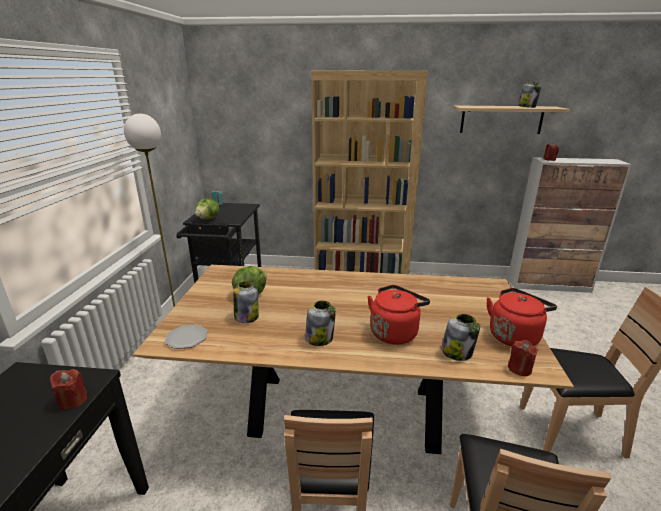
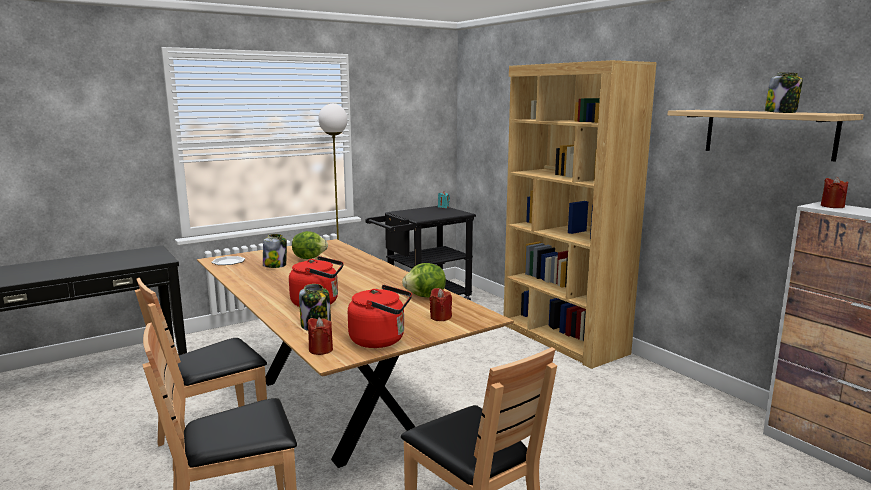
camera: 50 degrees right, 10 degrees down
(72, 401) = (142, 263): red candle -> red candle (440, 317)
(208, 219) = (404, 213): lettuce -> lettuce (425, 296)
(320, 338) = (275, 287): jar -> none

